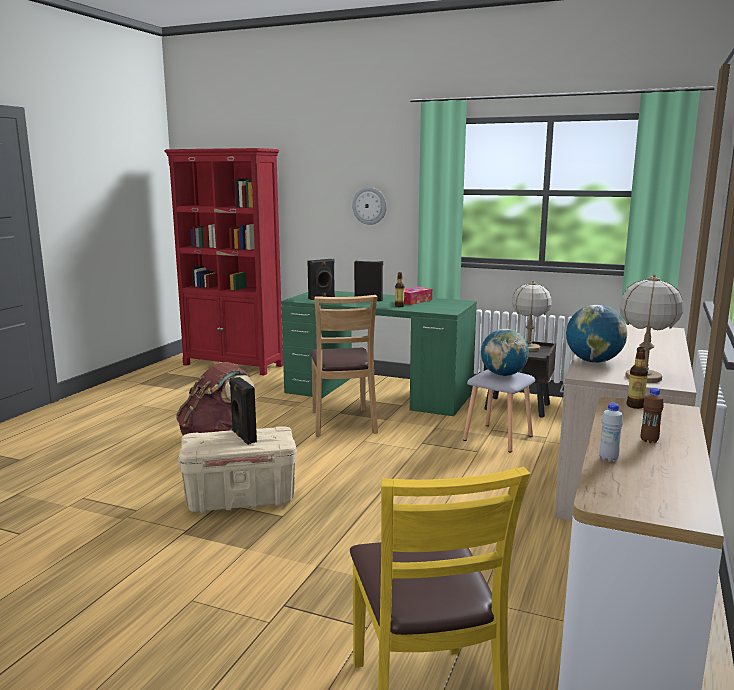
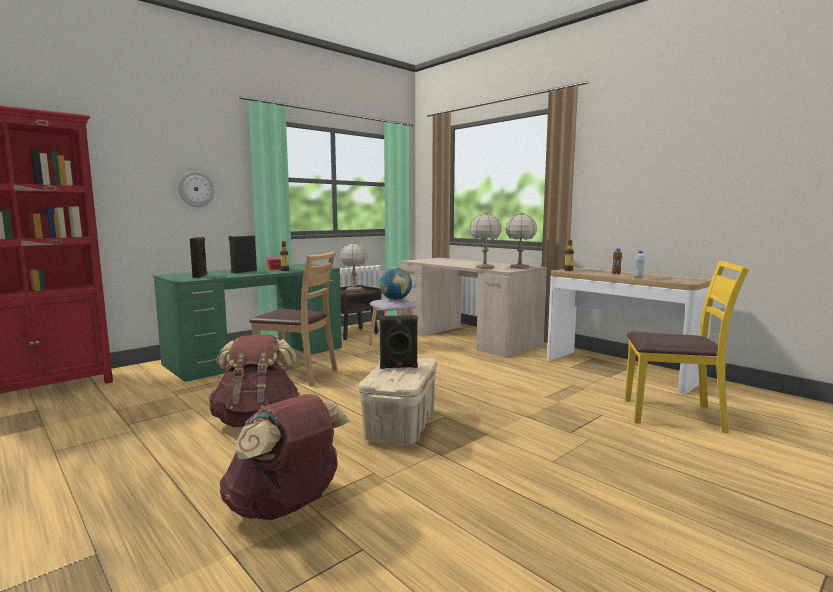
camera: 65 degrees left, 5 degrees down
(74, 493) = (286, 507): none -> brown backpack
(593, 361) = (485, 267): globe -> table lamp

